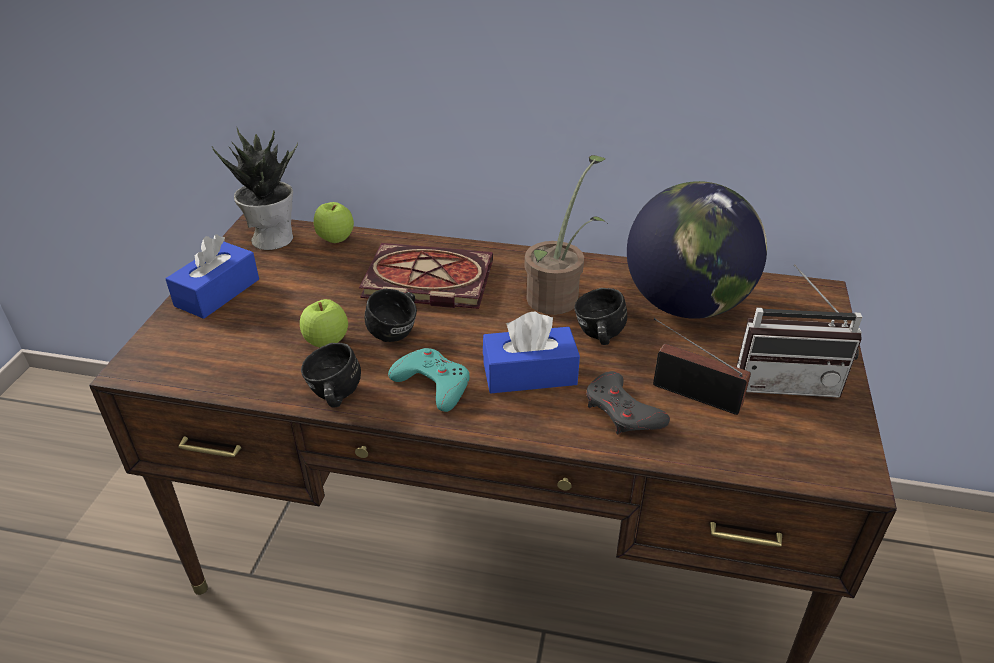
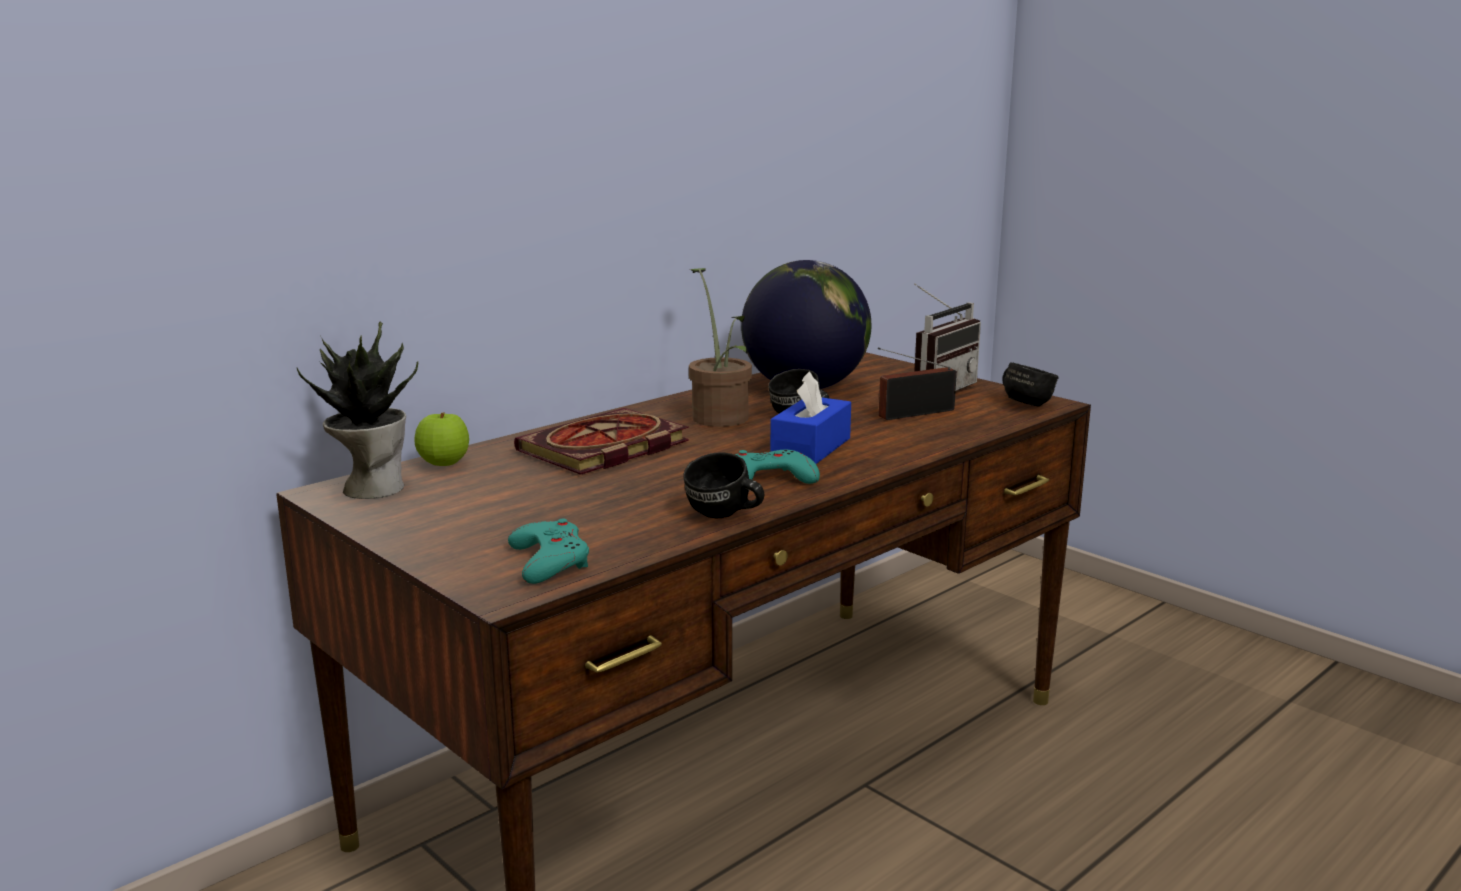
camera: 55 degrees left, 20 degrees down
(197, 359) = (549, 560): none -> turquoise game controller
(217, 292) = (431, 531): blue tissue box -> none
(327, 342) = (629, 502): apple -> none
(398, 332) = (666, 474): black mug -> black mug (1025, 403)
(622, 411) = (902, 435): grey game controller -> none

